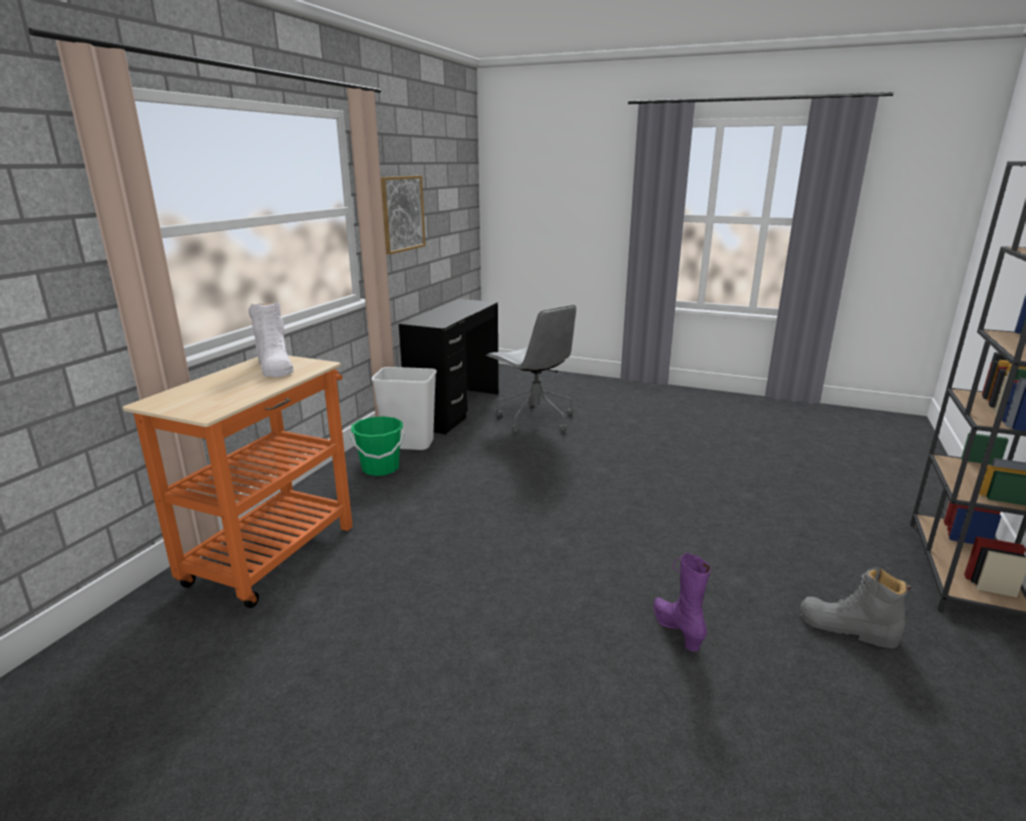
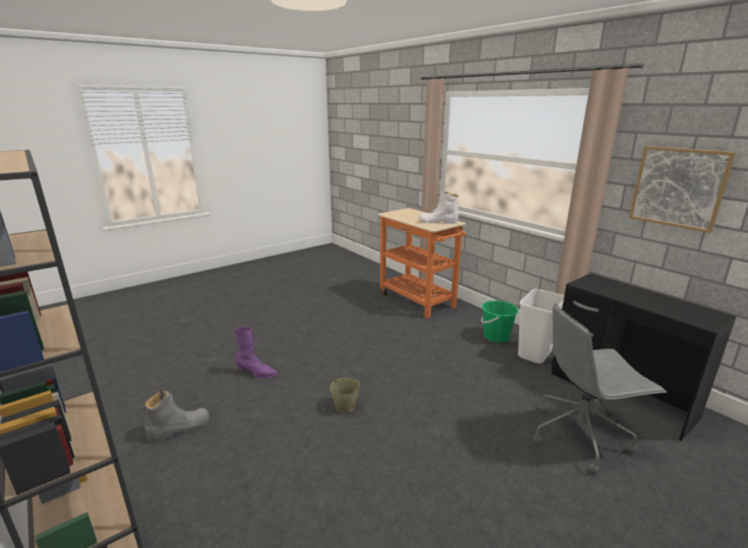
camera: 120 degrees right, 0 degrees up
(636, 523) = (345, 406): none -> beige bucket

